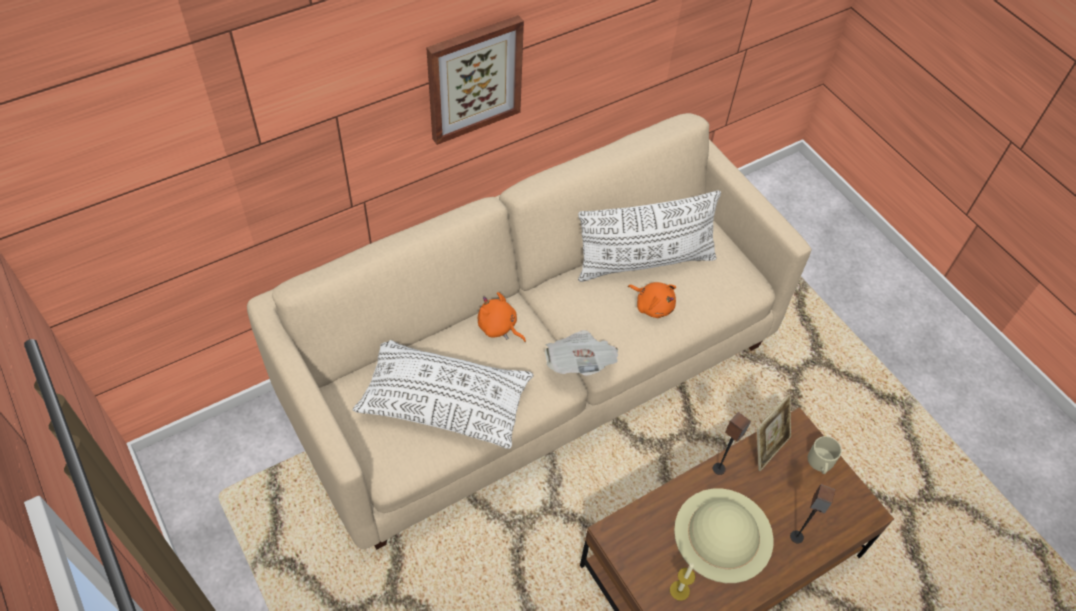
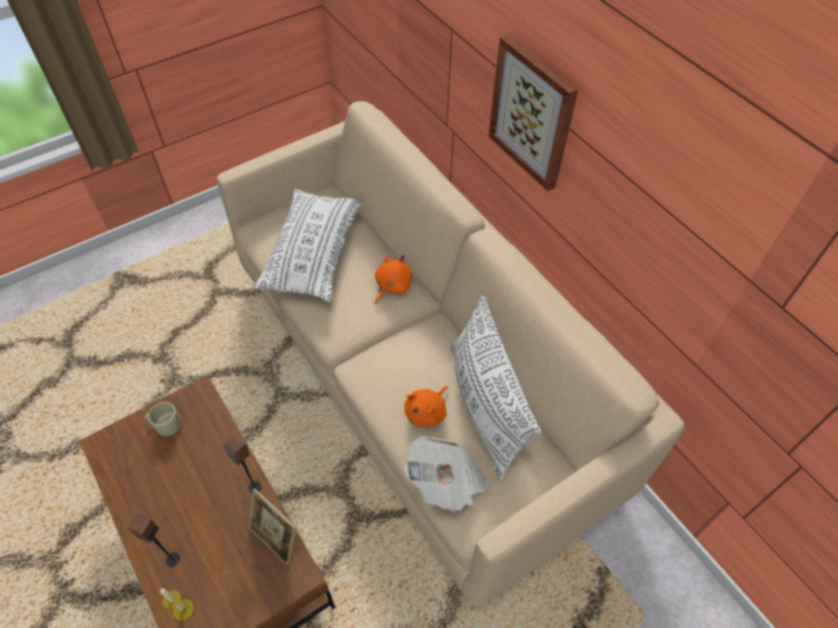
camera: 90 degrees right, 0 degrees up
(579, 363) = (355, 348): newspaper -> newspaper (447, 482)
(679, 590) = (138, 445): candle -> candle (183, 609)
(723, 534) = (185, 487): beige hat -> none
(820, 463) = (254, 597): beige mug -> beige mug (164, 424)

